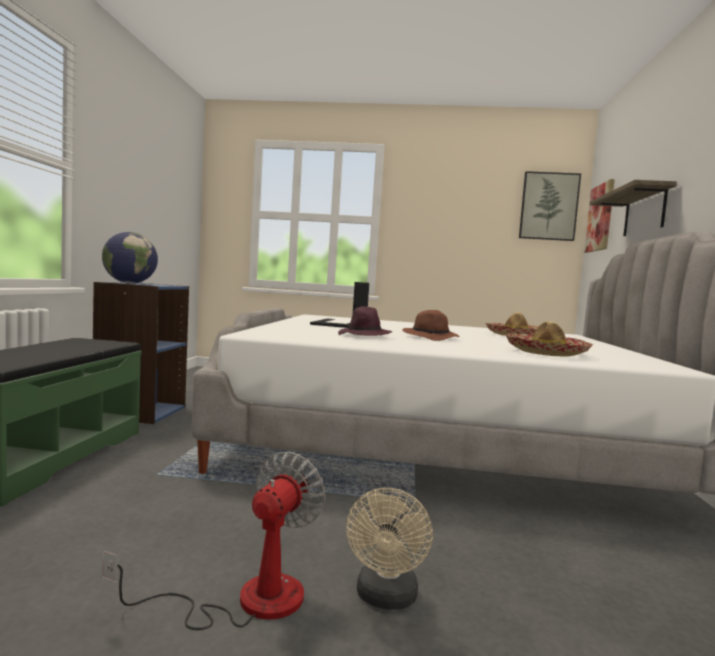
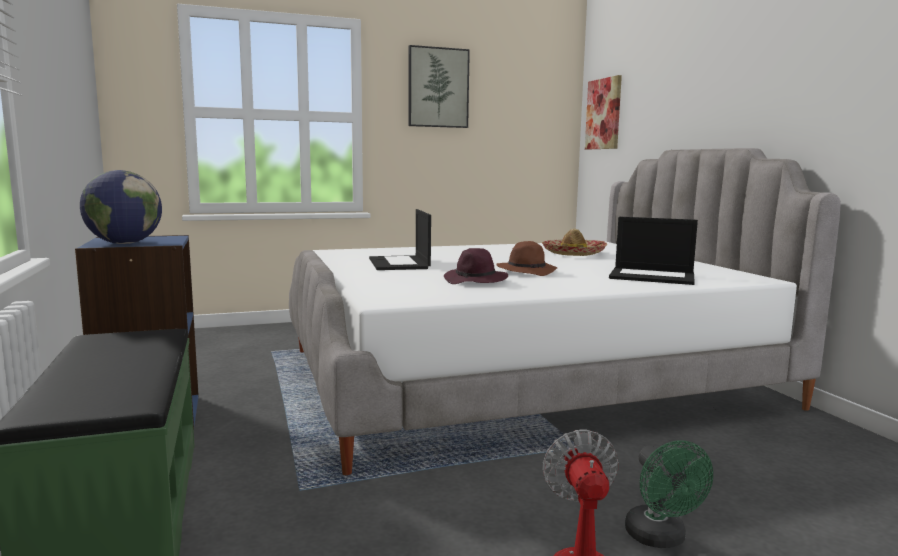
camera: 25 degrees left, 5 degrees up
(385, 598) = (661, 539): beige fan -> green fan
(546, 353) = (653, 277): hat -> laptop
(548, 206) = (545, 99): picture -> picture (438, 88)
(644, 212) = (668, 117): shelf -> none

